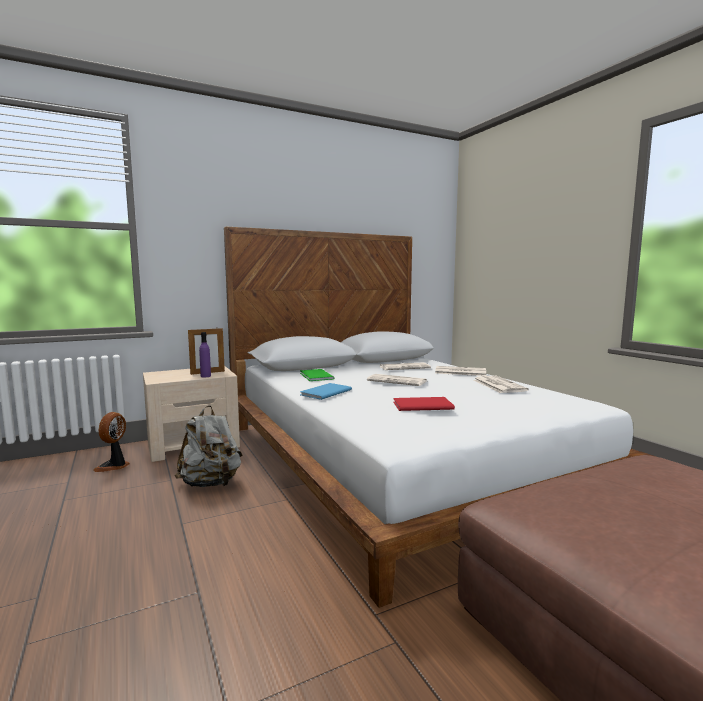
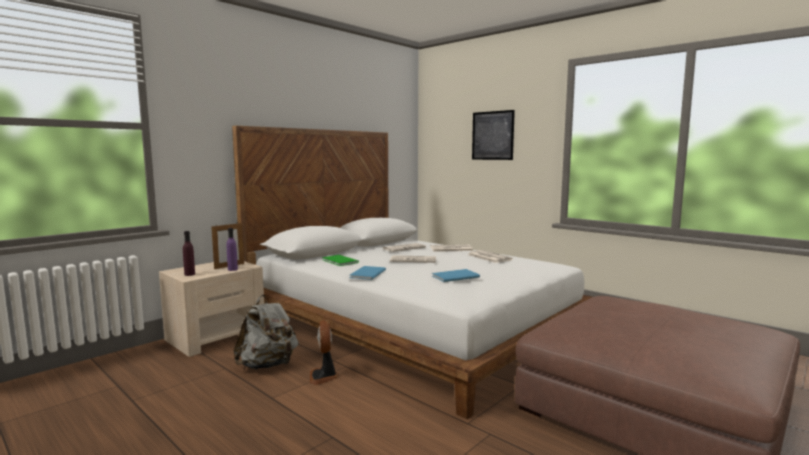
camera: 20 degrees left, 0 degrees up
(114, 466) = (153, 365): fan -> fan (324, 376)
(162, 377) = (189, 274): none -> purple bottle
(420, 405) = (453, 276): red book -> blue book
(537, 235) = (492, 135): none -> picture

